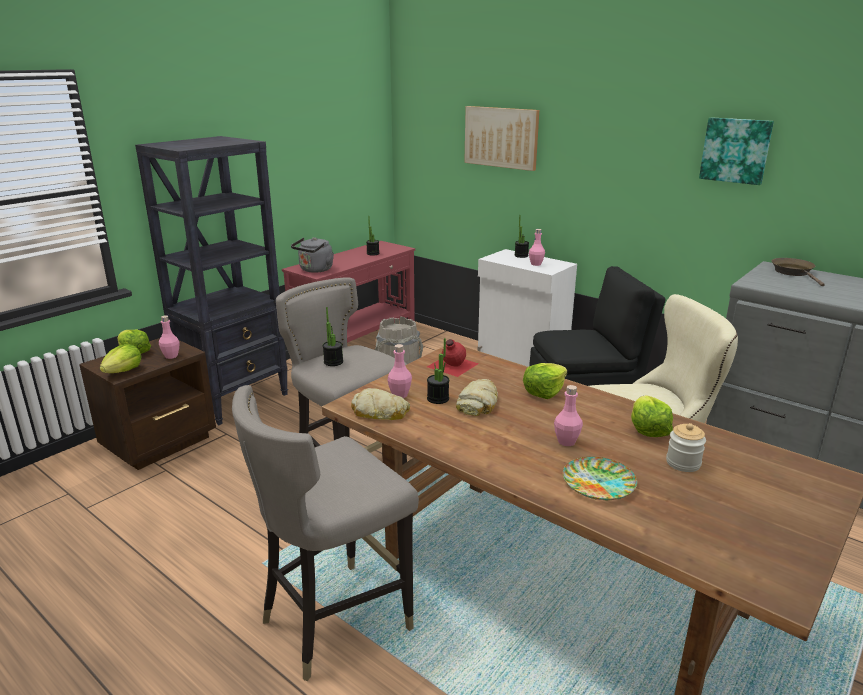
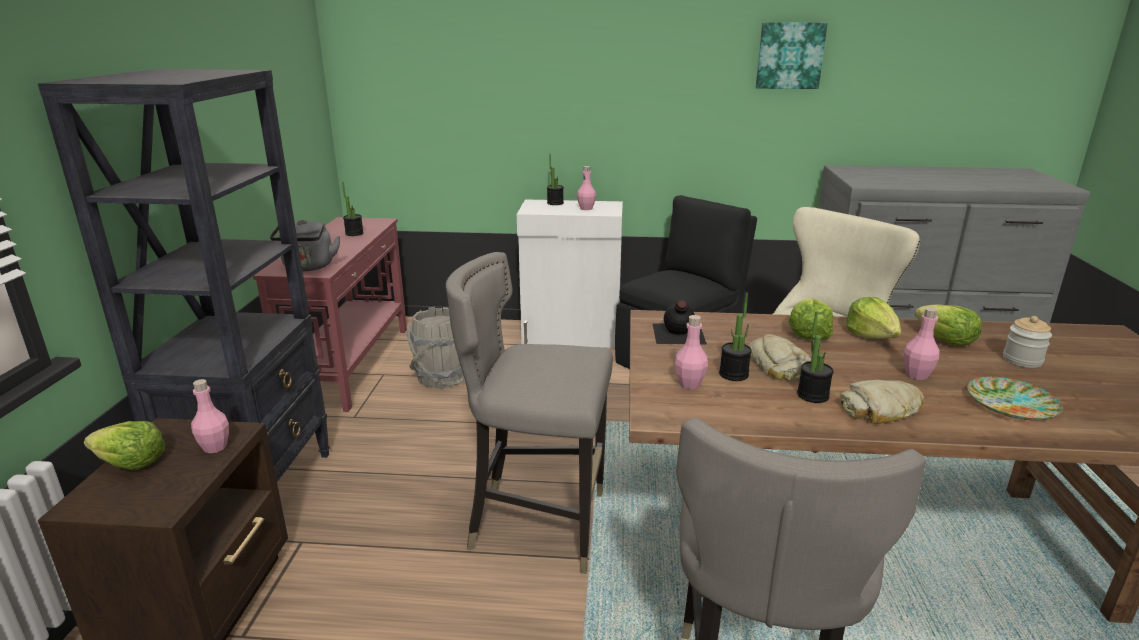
camera: 35 degrees left, 0 degrees up
(123, 371) = (159, 500): lettuce -> lettuce (871, 335)
(333, 362) = (533, 373): potted plant -> potted plant (812, 395)
(380, 412) = (706, 411): bread -> bread (881, 410)
(451, 365) = (677, 333): red bottle -> black bottle
(501, 137) = (503, 62): picture -> none
(794, 272) = (866, 170): brown frying pan -> none

